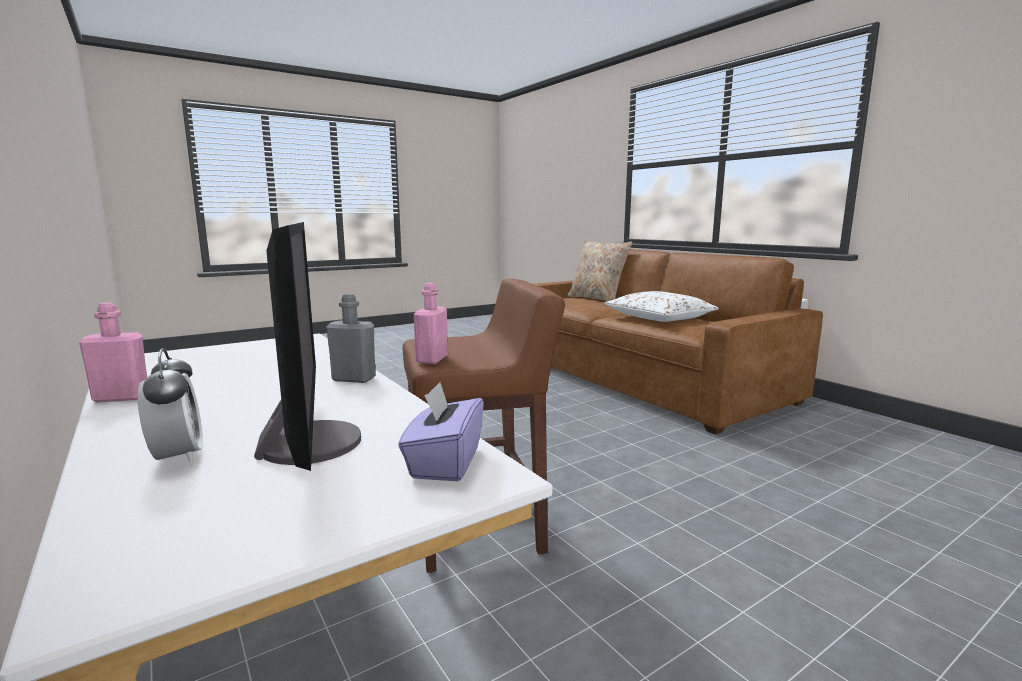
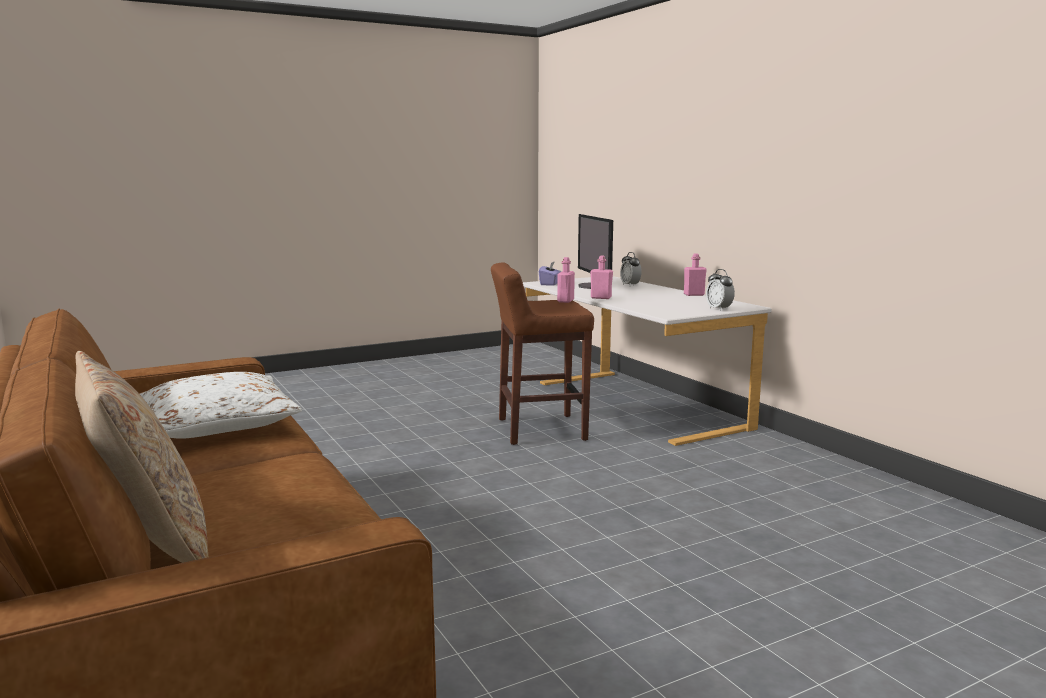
camera: 175 degrees left, 0 degrees up
(199, 351) = (719, 309): none -> alarm clock
(354, 379) = (601, 298): grey bottle -> pink bottle

